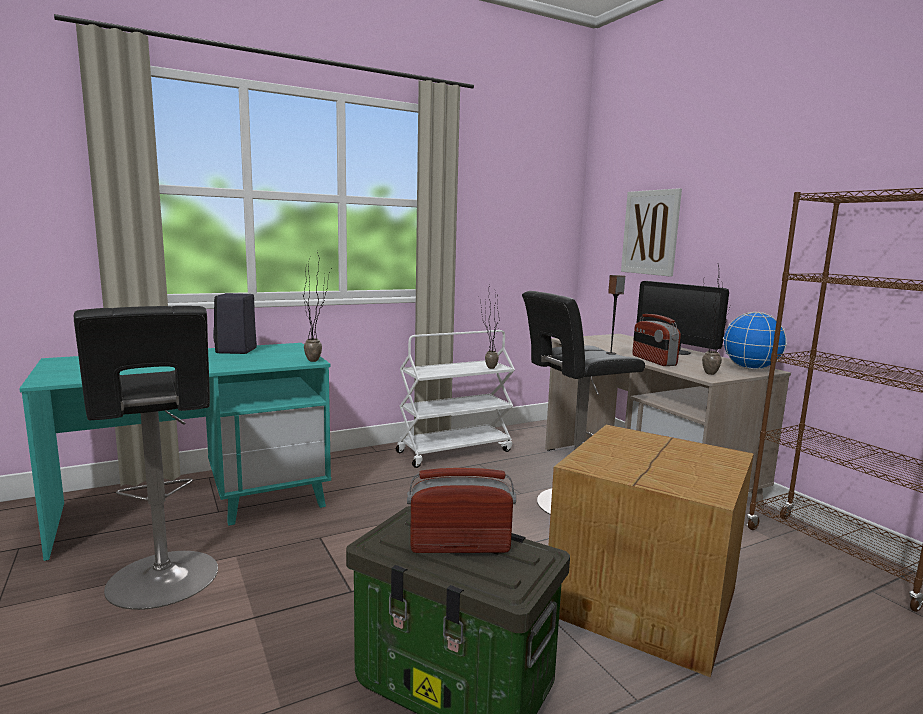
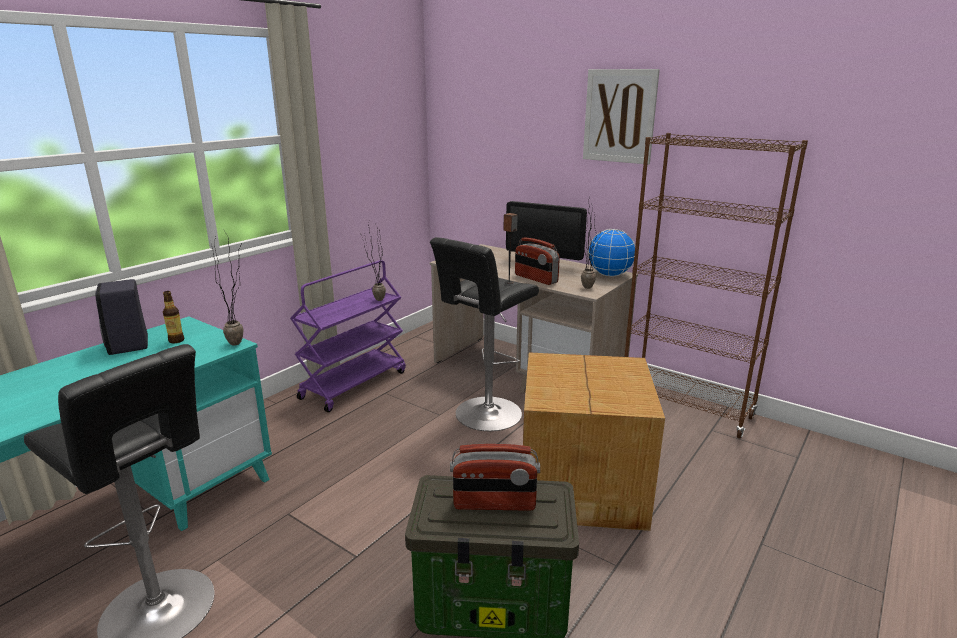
camera: 25 degrees left, 10 degrees up
(273, 353) = (176, 340): none -> bottle
(455, 451) = (354, 384): white cart -> purple cart
(460, 546) = (494, 504): radio -> radio turned 150 degrees counterclockwise
(650, 232) = (502, 150): picture -> picture (619, 116)

